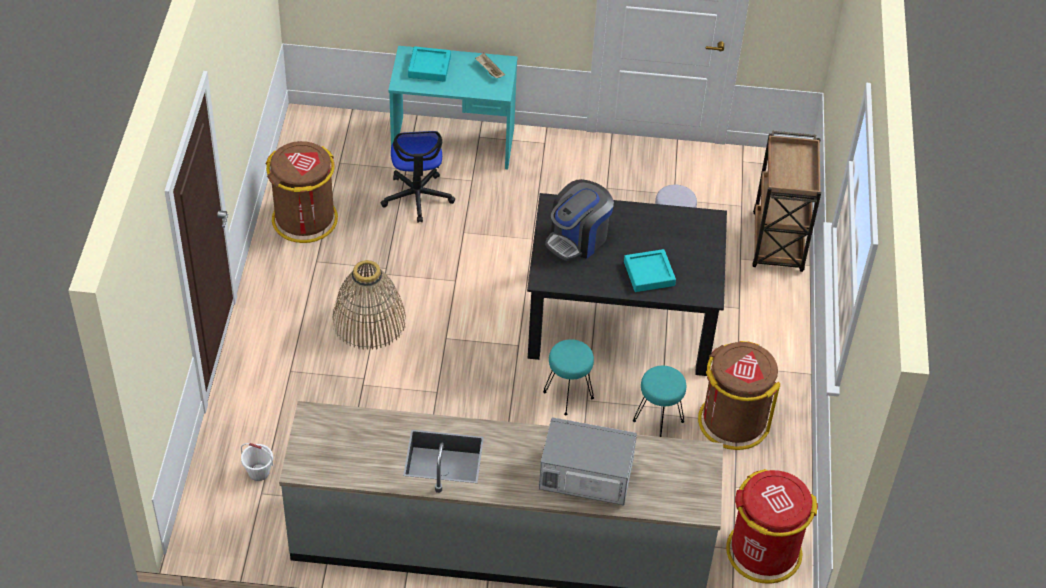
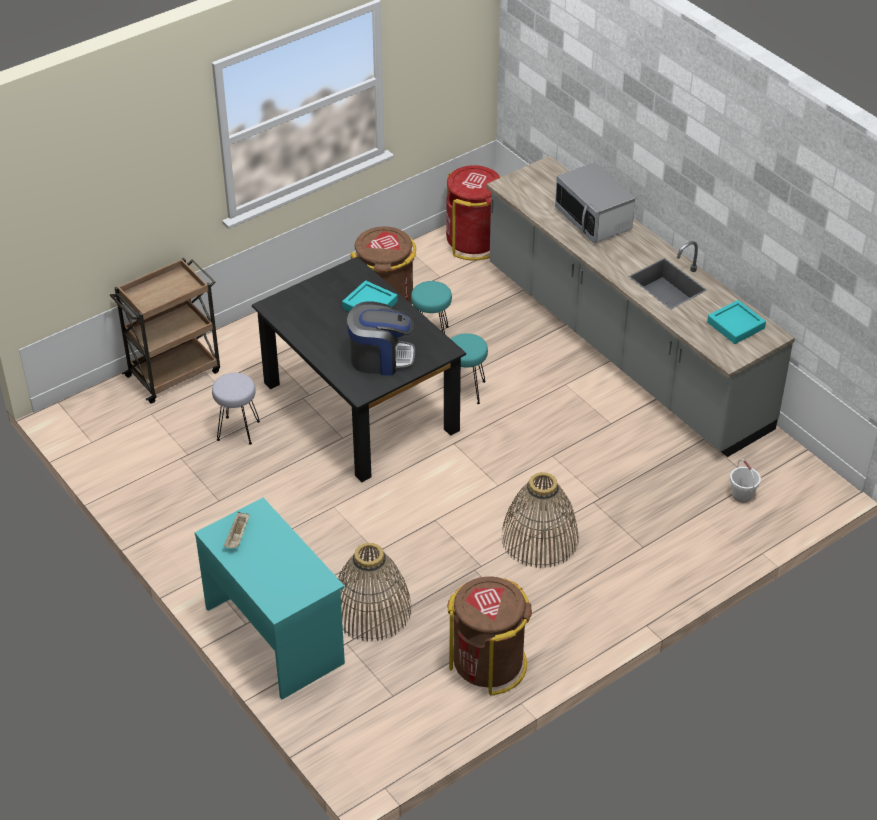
camera: 130 degrees left, 5 degrees down
(417, 197) = (371, 610): office chair -> basket
(429, 67) = (280, 579): turquoise tray -> turquoise tray (735, 325)

